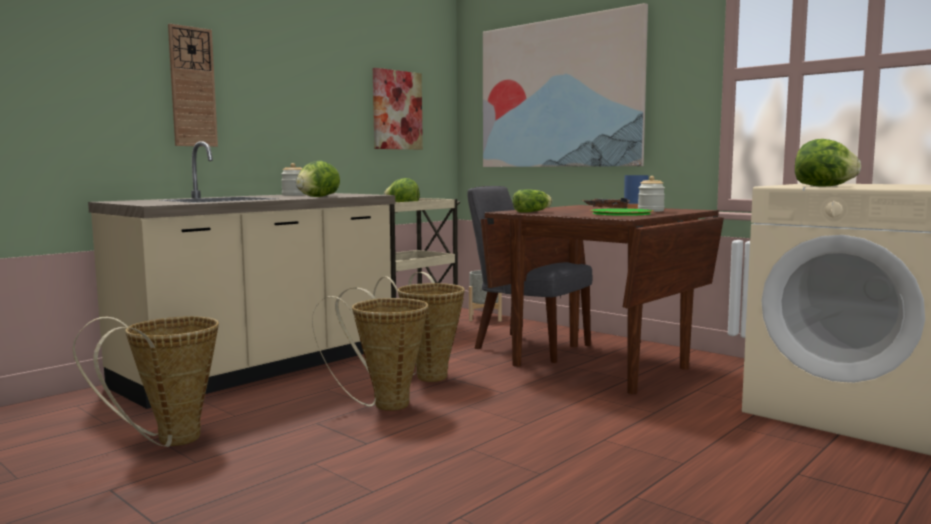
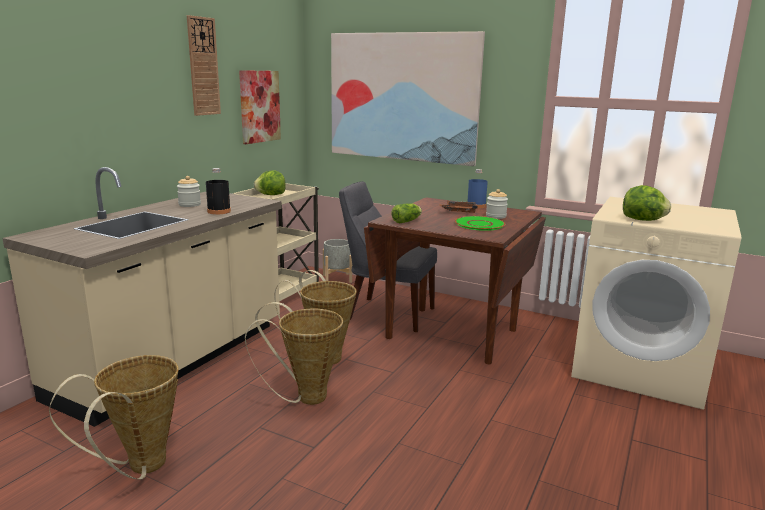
camera: 15 degrees left, 10 degrees up
(192, 87) = (87, 109): wall clock -> wall clock (203, 66)
(317, 197) = (219, 211): lettuce -> black bottle

